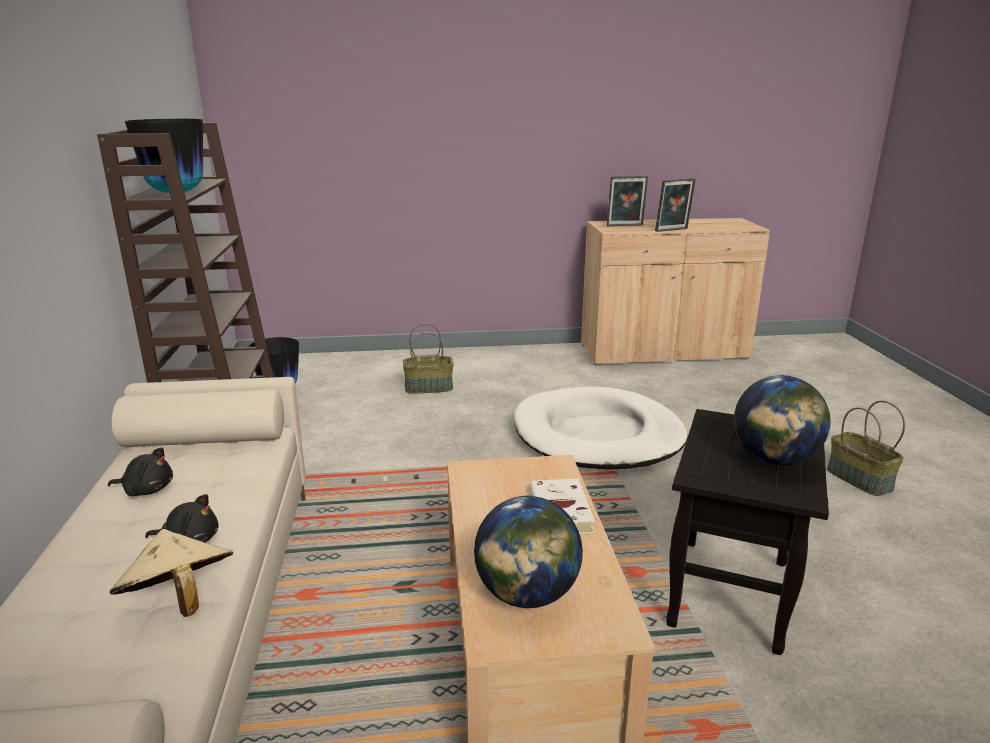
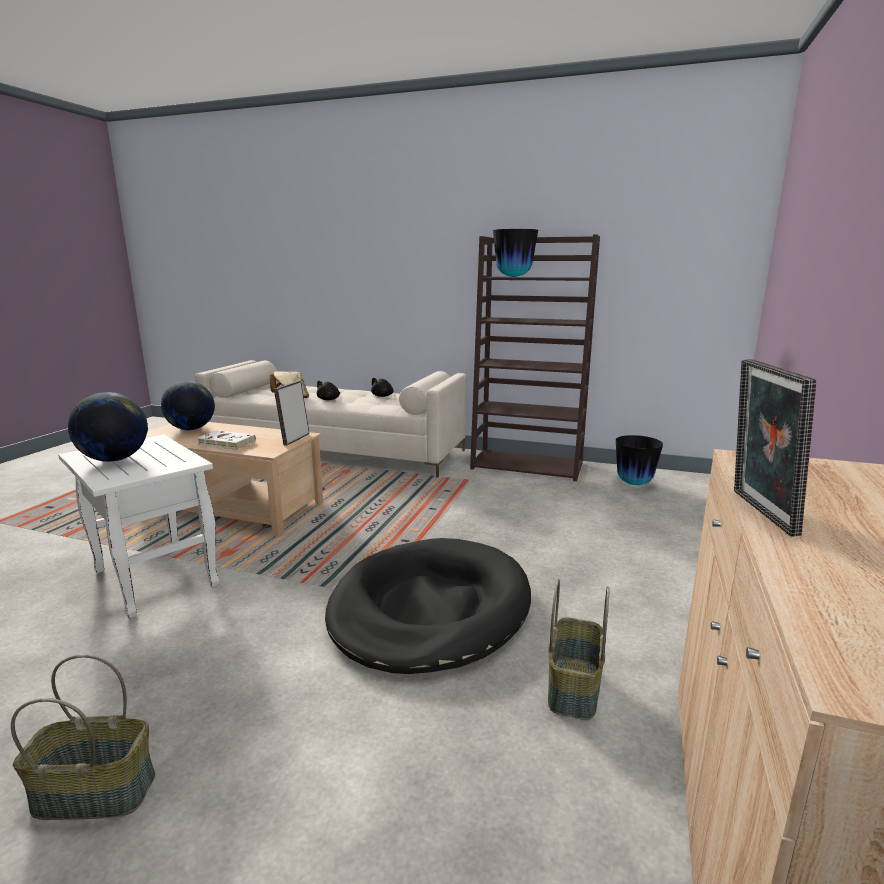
camera: 115 degrees right, 5 degrees down
(429, 387) = (620, 543): basket -> basket (575, 688)
(598, 435) = (430, 609): white dog bed -> black dog bed
(625, 226) = (817, 480): picture frame -> picture frame (294, 439)
(731, 596) = (153, 578): black side table -> white side table

